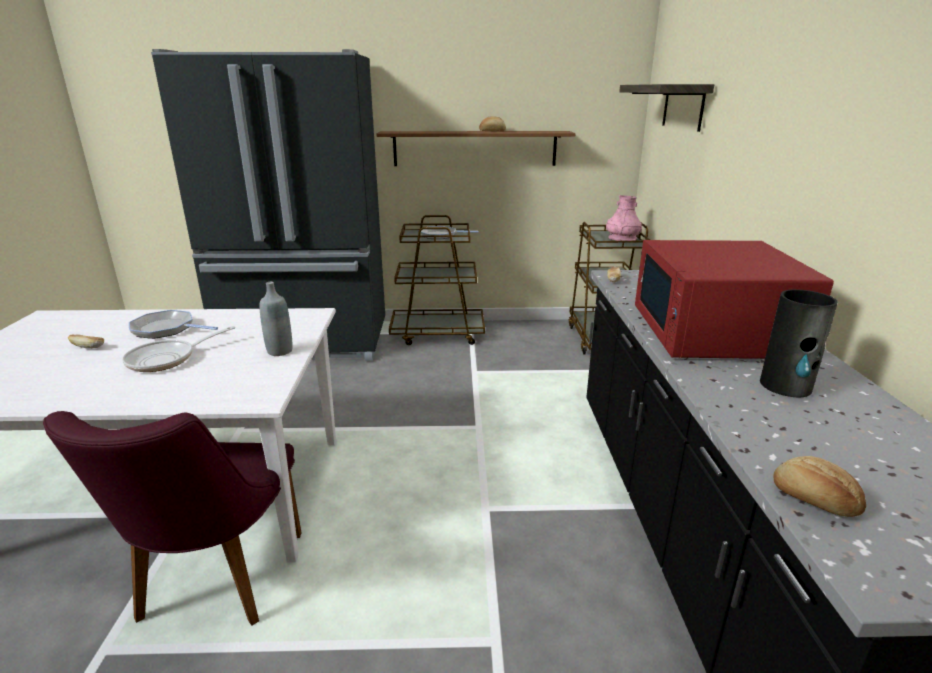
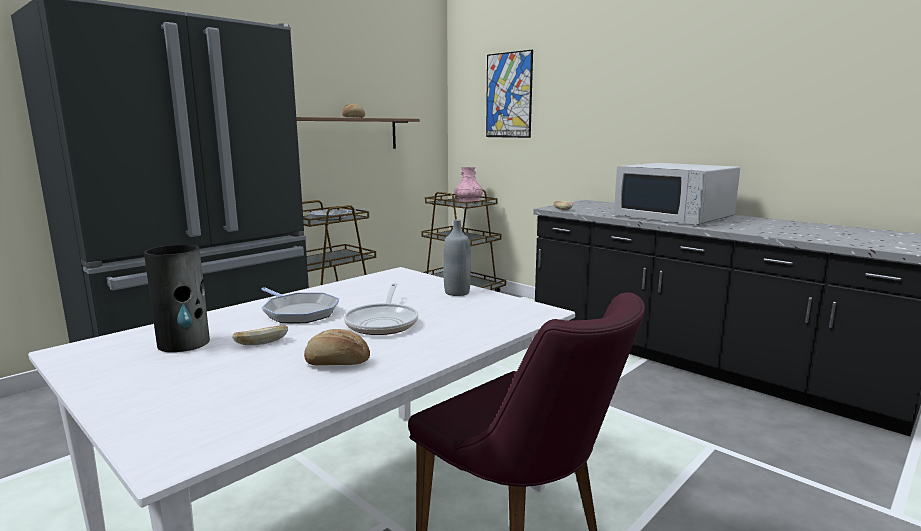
camera: 45 degrees left, 10 degrees down
(166, 329) = (299, 312): frying pan -> frying pan turned 105 degrees counterclockwise
(683, 106) = (509, 95): shelf -> picture
(713, 332) = (674, 216): red microwave -> white microwave
(786, 386) = (753, 224): vase -> vase (184, 343)
(813, 500) = (862, 243): bread -> bread (337, 363)

